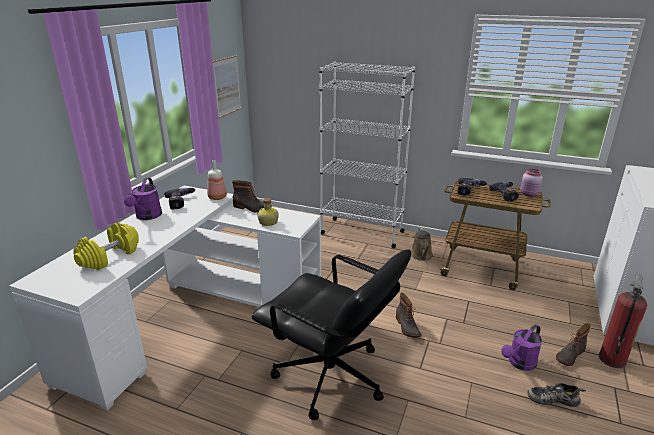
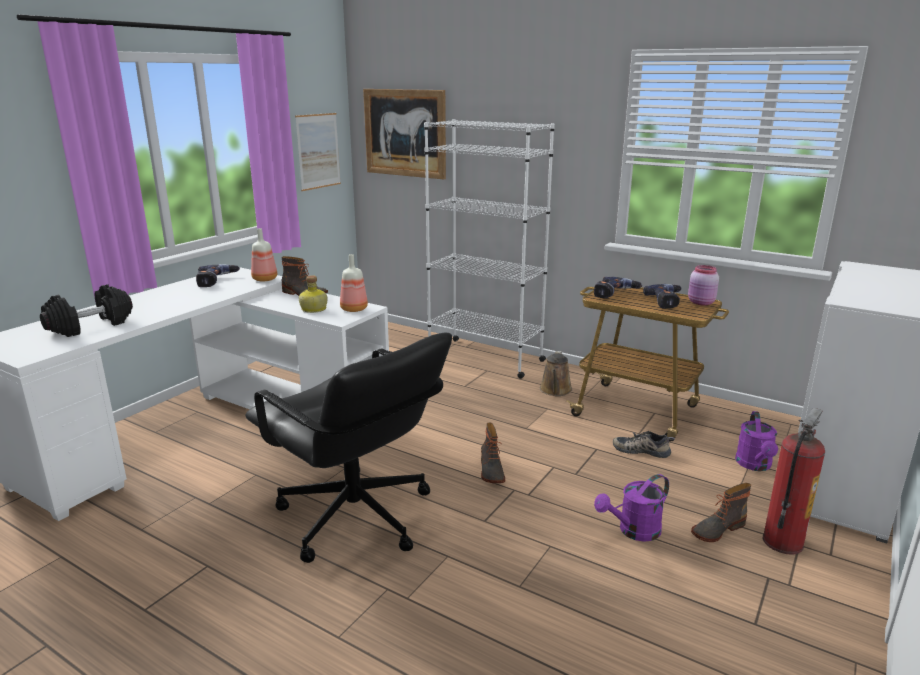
camera: 10 degrees right, 5 degrees down
(109, 256) = (91, 326): yellow dumbbell -> black dumbbell
(147, 217) = (165, 292): purple watering can -> purple watering can (755, 465)
(292, 70) = (405, 133): none -> picture
(298, 220) = (353, 309): none -> bottle
(553, 398) = (663, 579): shoe -> shoe (642, 450)

